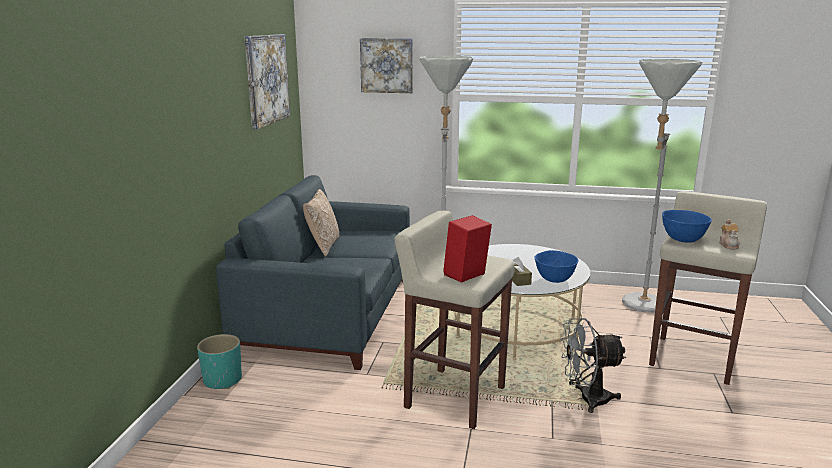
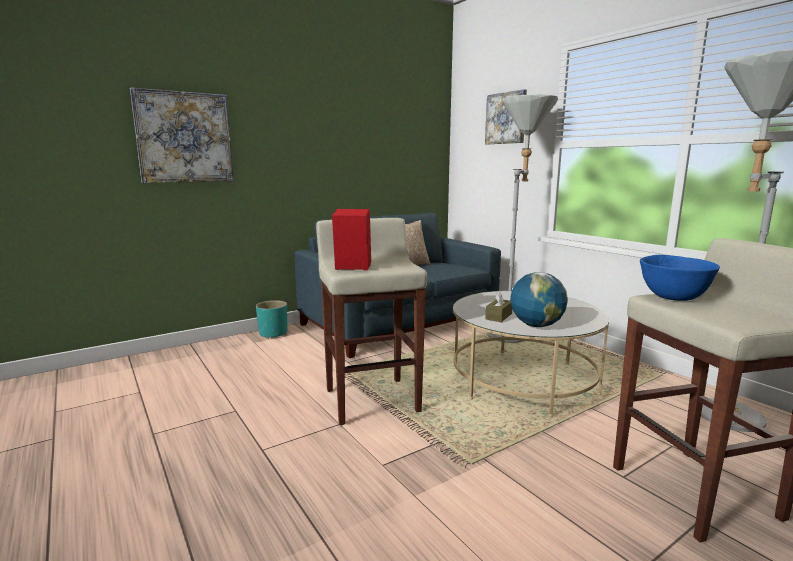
camera: 45 degrees right, 5 degrees down
(266, 79) = (396, 128): picture -> picture (184, 137)
(554, 279) = (536, 325): blue bowl -> globe
(586, 399) = (476, 457): grey fan -> none
(729, 245) = (736, 315): teapot -> none

